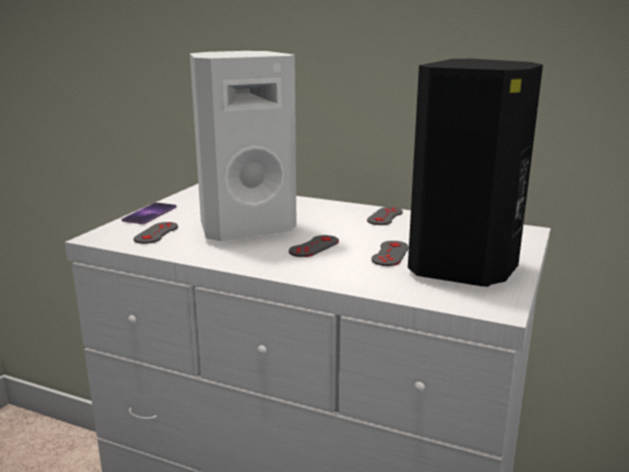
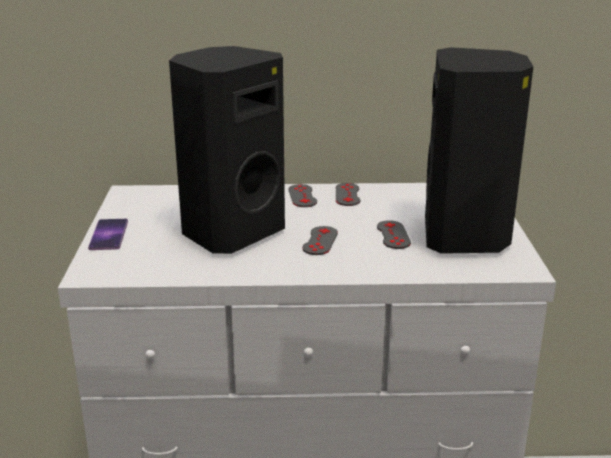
camera: 25 degrees left, 5 degrees up
(156, 233) = (147, 257): grey game controller -> grey game controller (302, 196)
(244, 227) = (230, 232): white speaker -> black speaker

